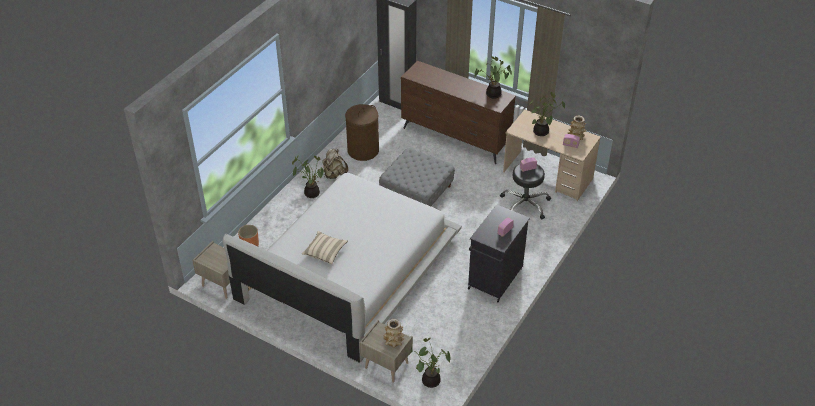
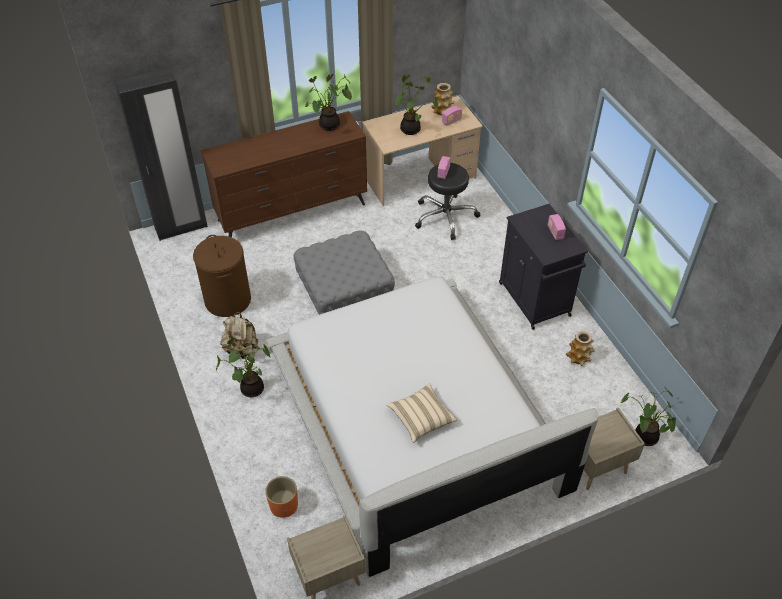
camera: 55 degrees left, 5 degrees up
(393, 341) = (612, 429): vase -> vase (578, 358)

